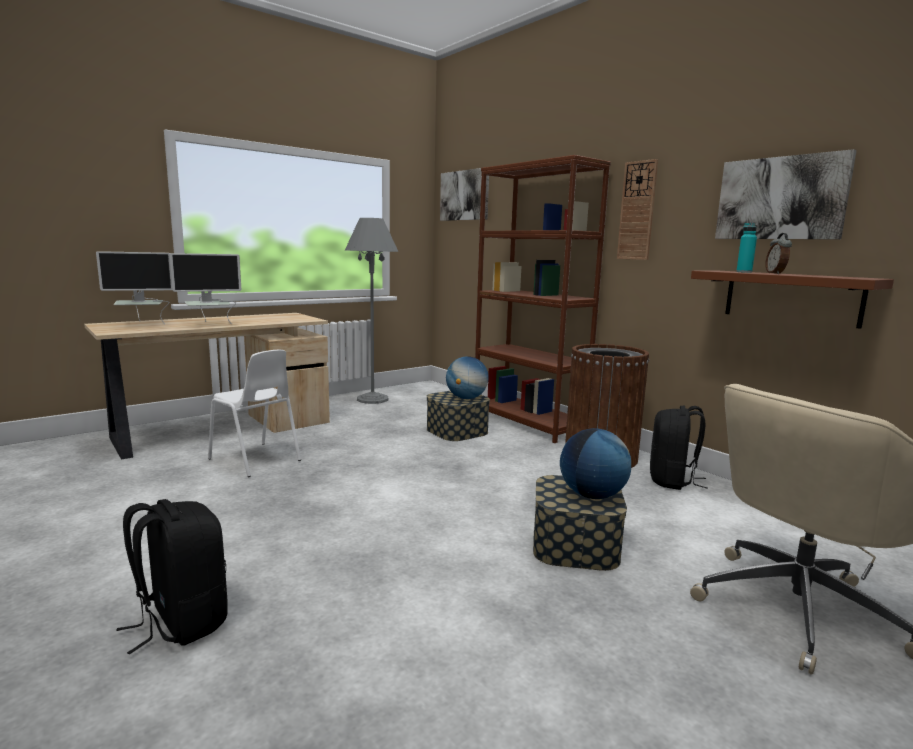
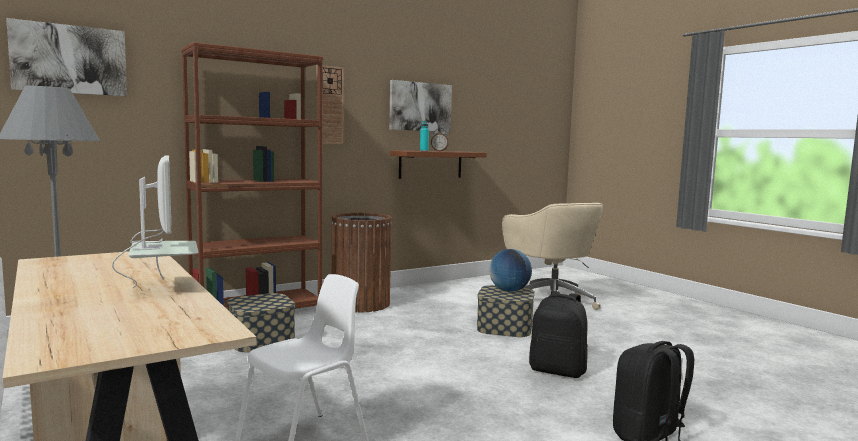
camera: 85 degrees left, 5 degrees down
(141, 324) = (107, 325): monitor -> none
(466, 398) = (268, 299): globe -> none
(672, 481) = (410, 295): black backpack -> black backpack (558, 371)

